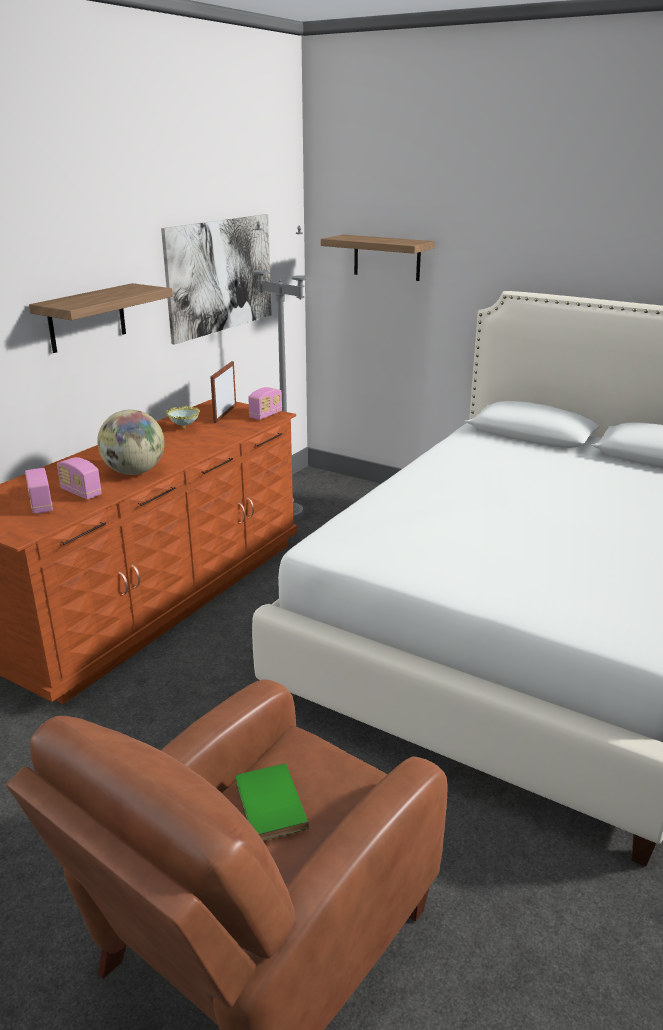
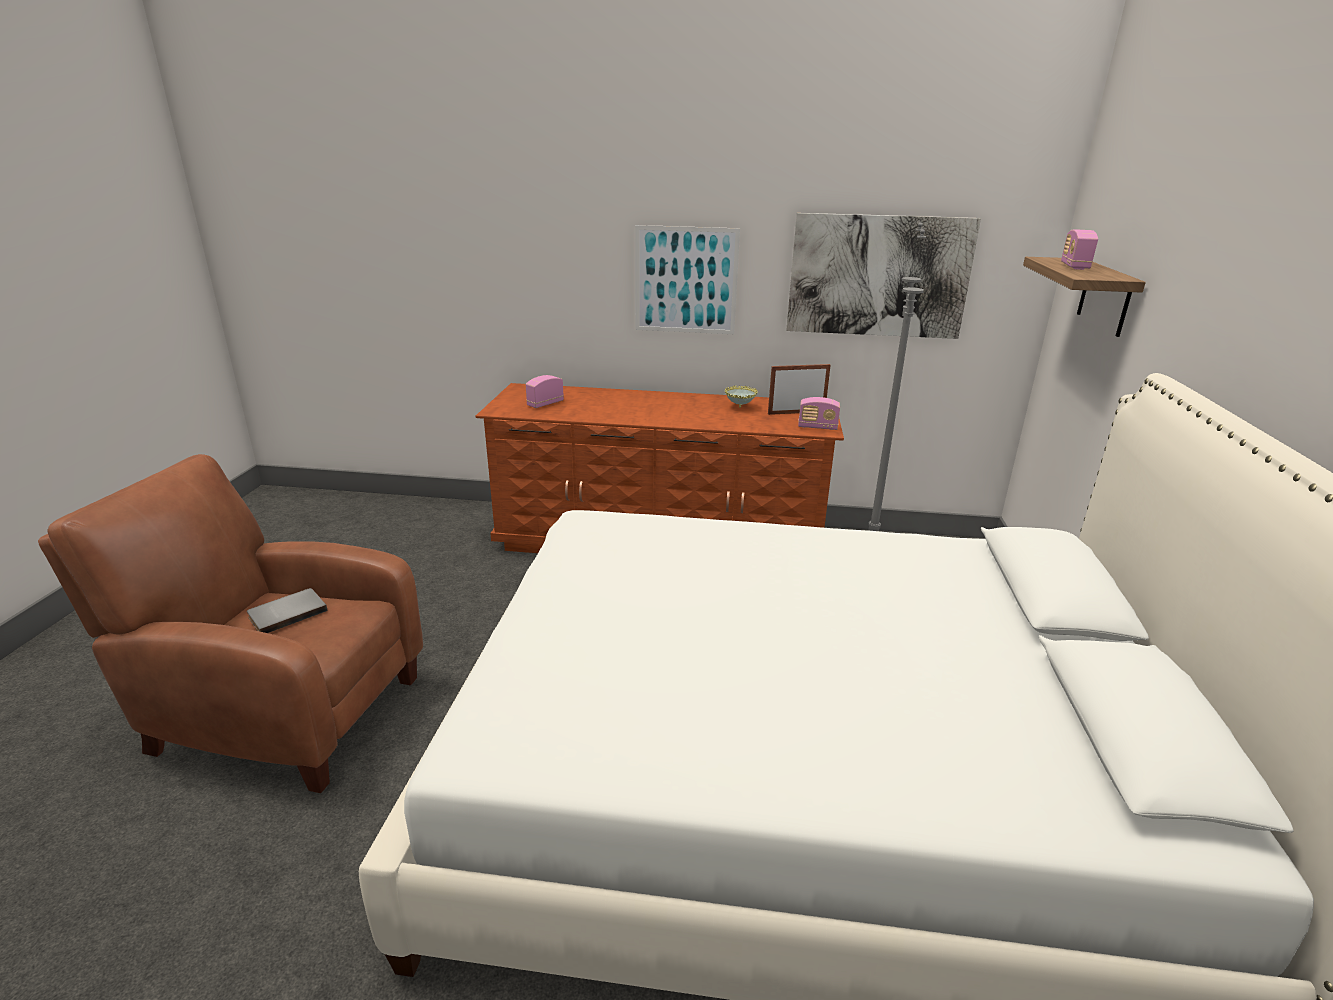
camera: 65 degrees right, 0 degrees up
(81, 493) = (575, 408): radio -> radio (1074, 266)
(87, 318) = (685, 280): shelf -> picture
(134, 472) = (628, 414): globe -> none
(267, 805) = (287, 612): green book -> grey book

